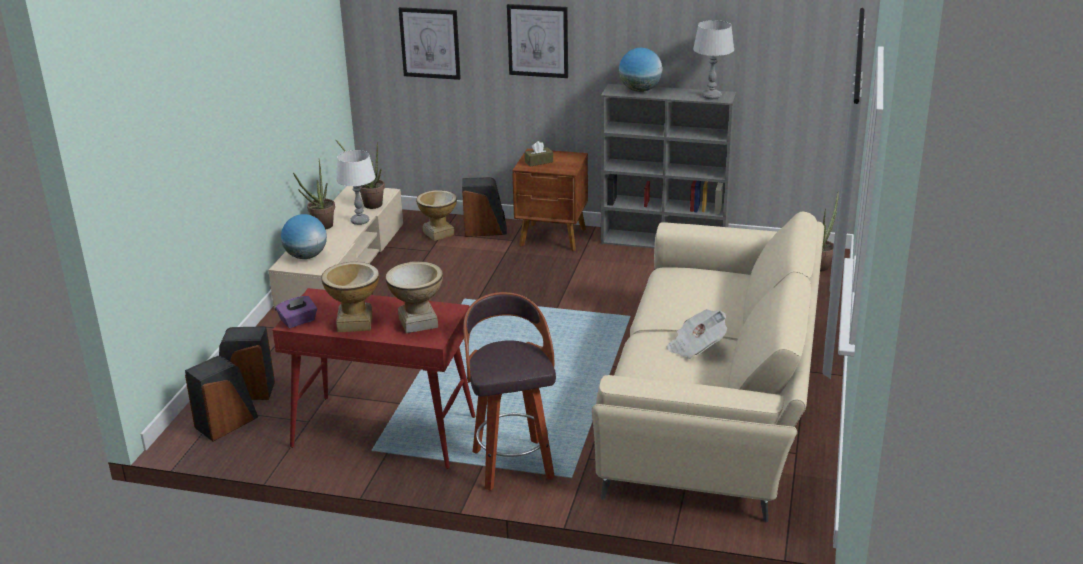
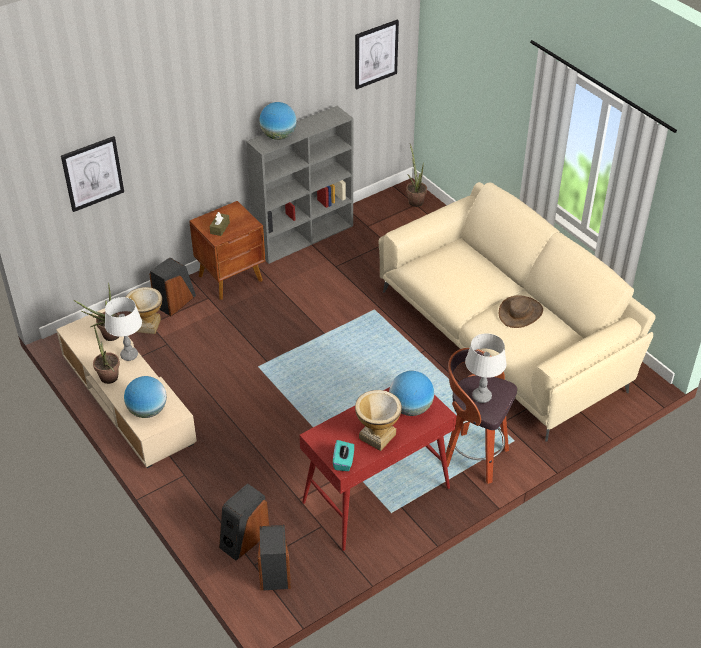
camera: 50 degrees left, 15 degrees up
(298, 321) = (343, 462): purple tissue box -> turquoise tissue box
(417, 322) = (410, 408): vase -> globe
(538, 41) = (185, 131): picture -> picture (376, 54)
(696, 347) = (520, 313): newspaper -> brown hat
(711, 96) = (330, 118): grey table lamp -> grey table lamp (481, 396)

